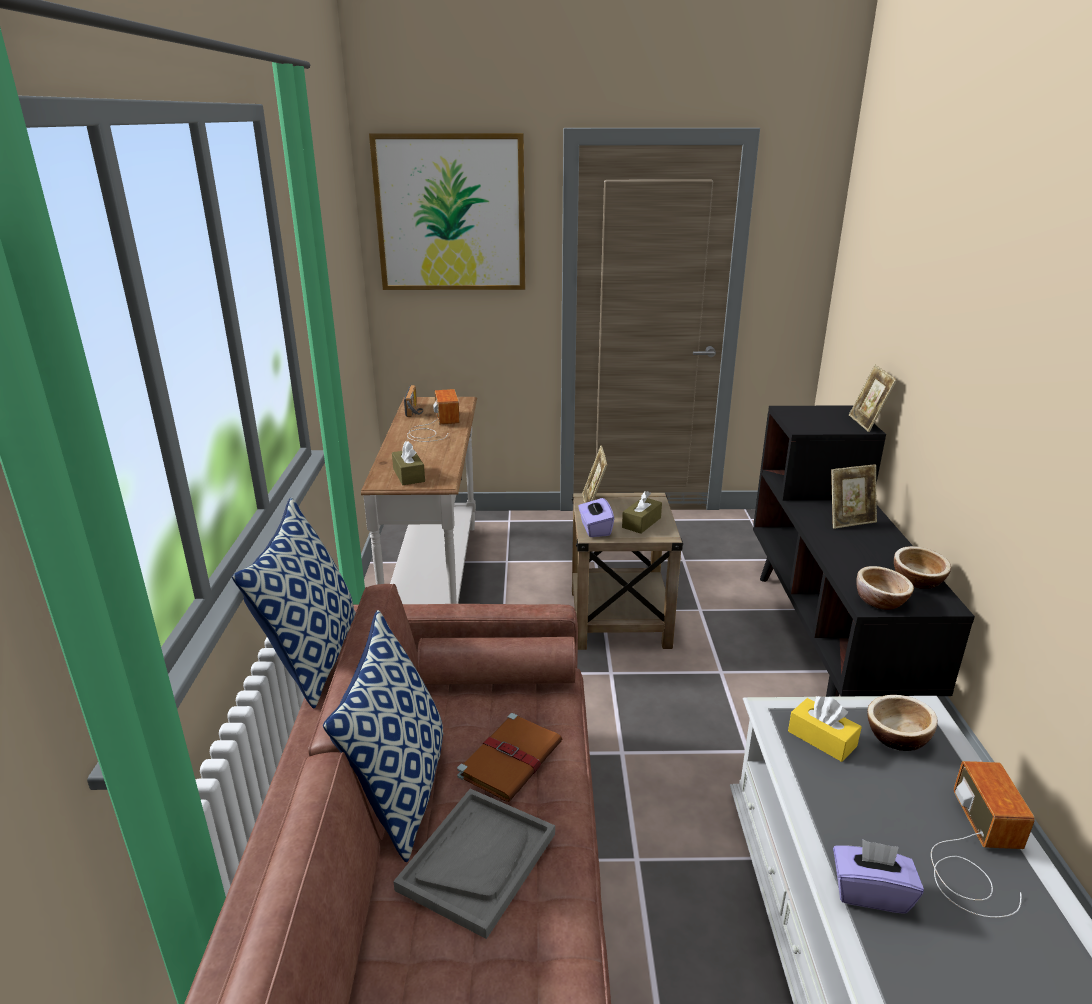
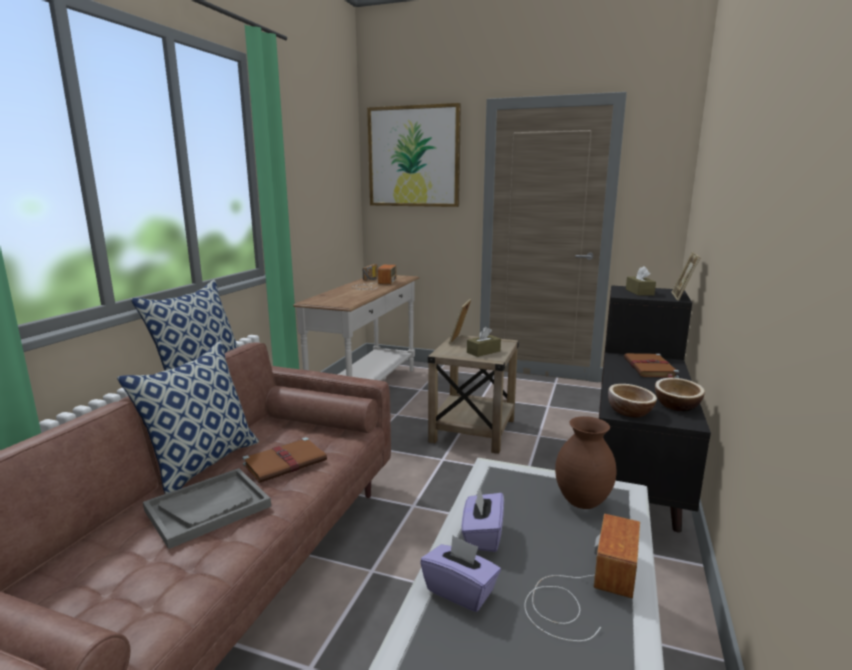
camera: 20 degrees right, 10 degrees down
(409, 475) = (330, 300): brown tissue box -> brown tissue box (639, 292)
(595, 529) = (446, 351): purple tissue box -> purple tissue box (482, 535)
(822, 739) = (515, 491): yellow tissue box -> none
(849, 521) = (650, 368): picture frame -> brown book
(897, 737) = (583, 503): bowl -> brown vase

